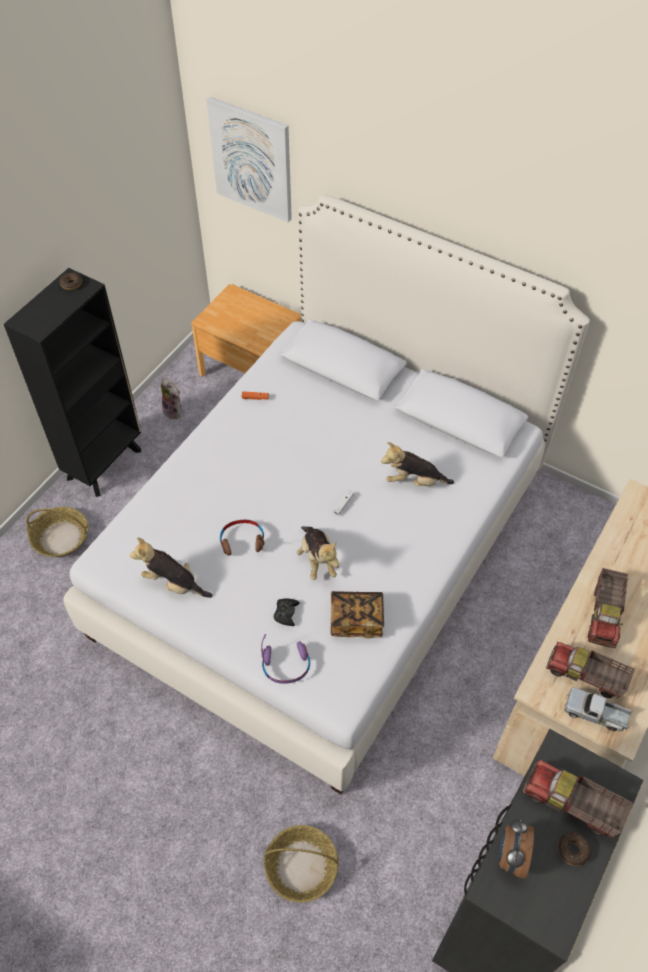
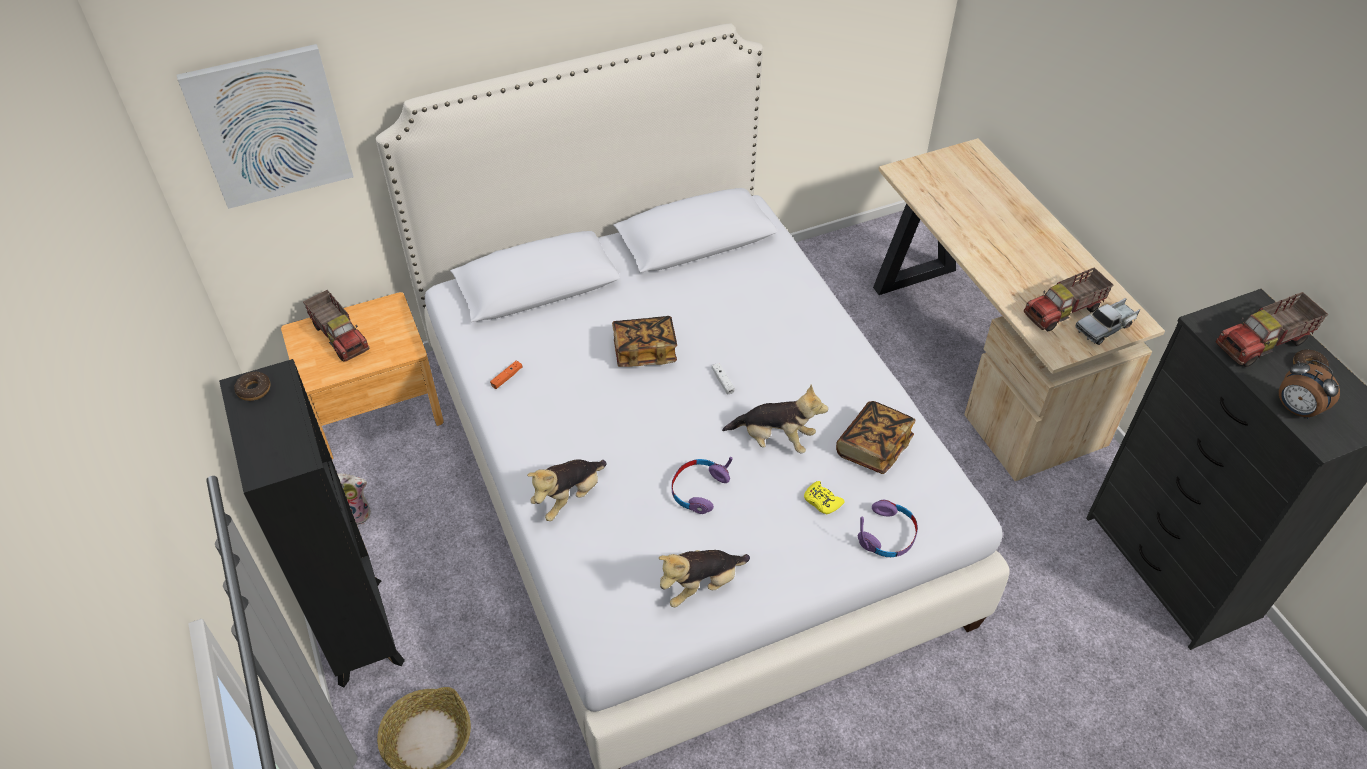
camera: 55 degrees left, 5 degrees down
(242, 541) = (698, 490): brown headphones -> purple headphones
(286, 613) = (822, 501): black game controller -> yellow game controller
(301, 867) = (1036, 709): basket -> none
(333, 450) = (644, 351): none -> book
(414, 481) = (741, 312): plush toy -> plush toy (569, 497)
(605, 615) = (1010, 264): toy truck -> toy truck (340, 336)

